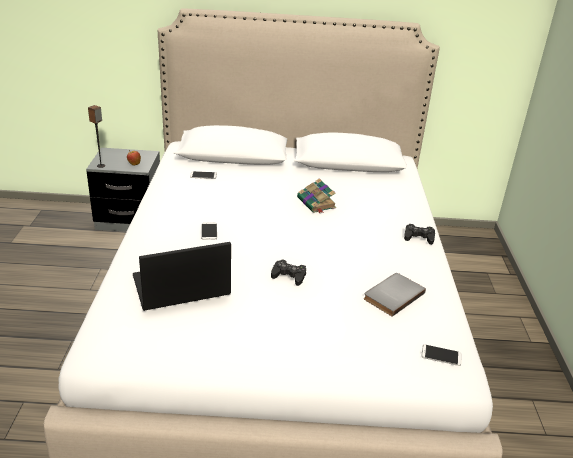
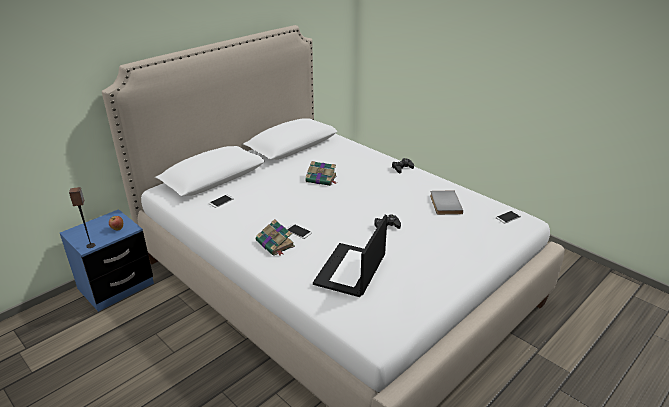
camera: 45 degrees left, 0 degrees up
(129, 220) = (116, 286): grey nightstand -> blue nightstand
(174, 229) = (275, 244): none -> book

